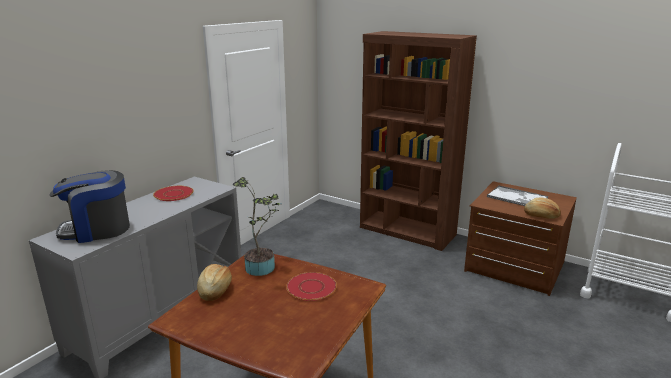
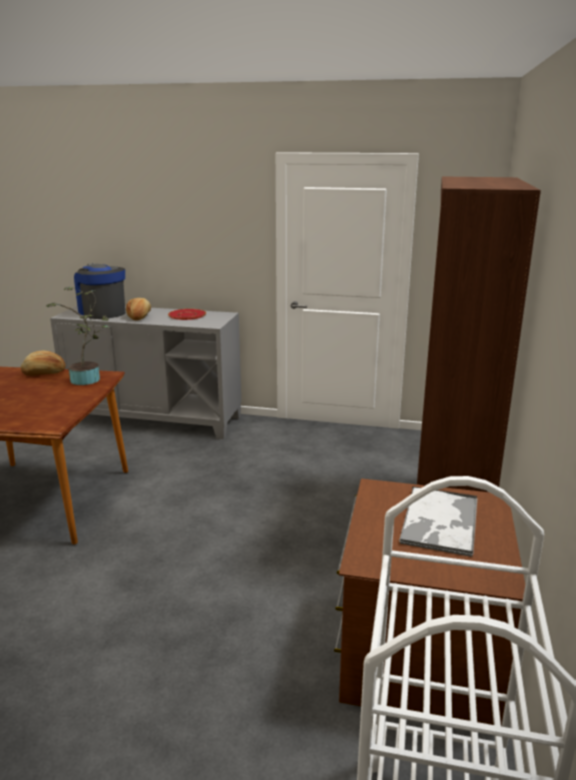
camera: 70 degrees right, 0 degrees up
(311, 287) = (50, 403): red plate -> none
(541, 215) = (370, 548): bread -> bread (139, 317)

